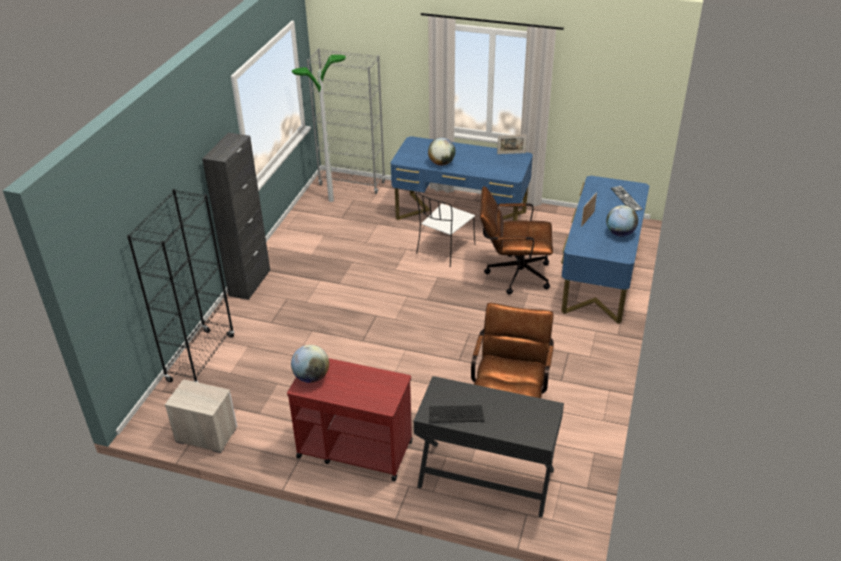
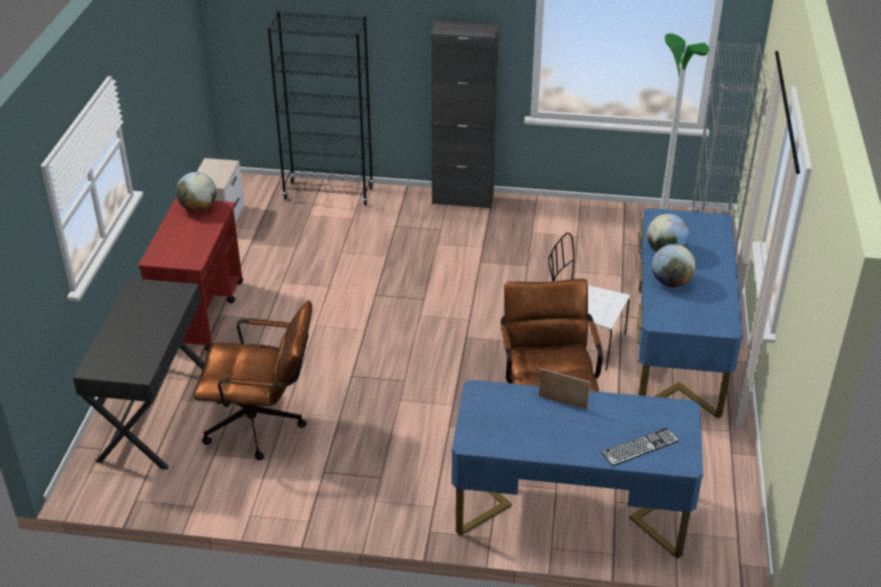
camera: 80 degrees right, 0 degrees up
(456, 415) = (135, 305): keyboard -> none
(511, 153) = (729, 315): picture frame -> none
(620, 233) = (532, 438): globe -> globe (670, 282)

